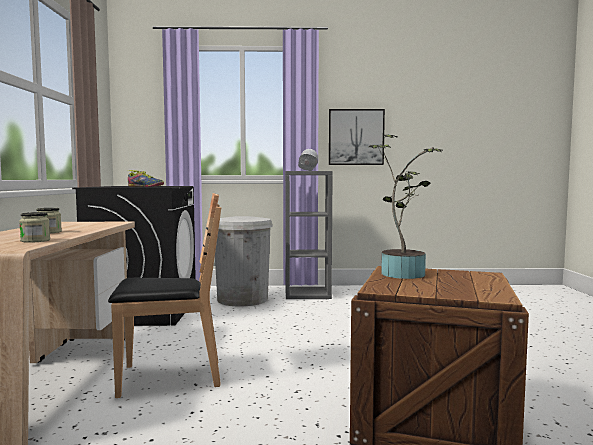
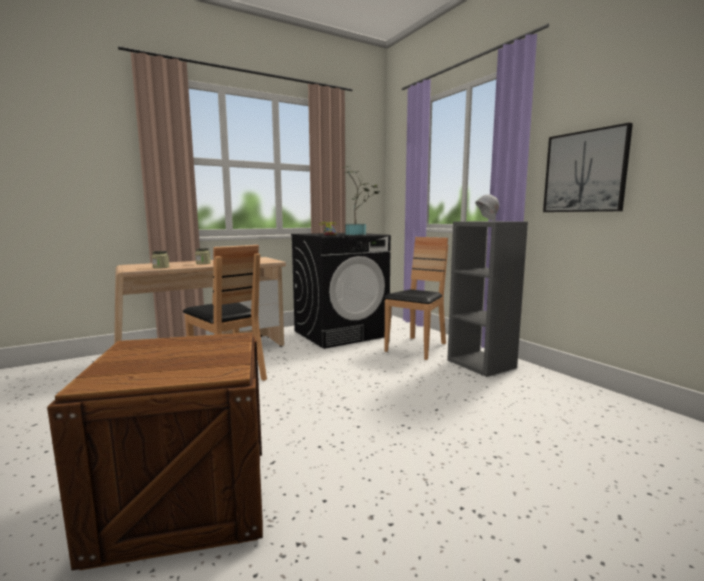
camera: 60 degrees right, 5 degrees up
(242, 299) = (416, 348): white trash can -> brown chair
(403, 273) = (214, 342): potted plant -> potted plant (358, 234)

